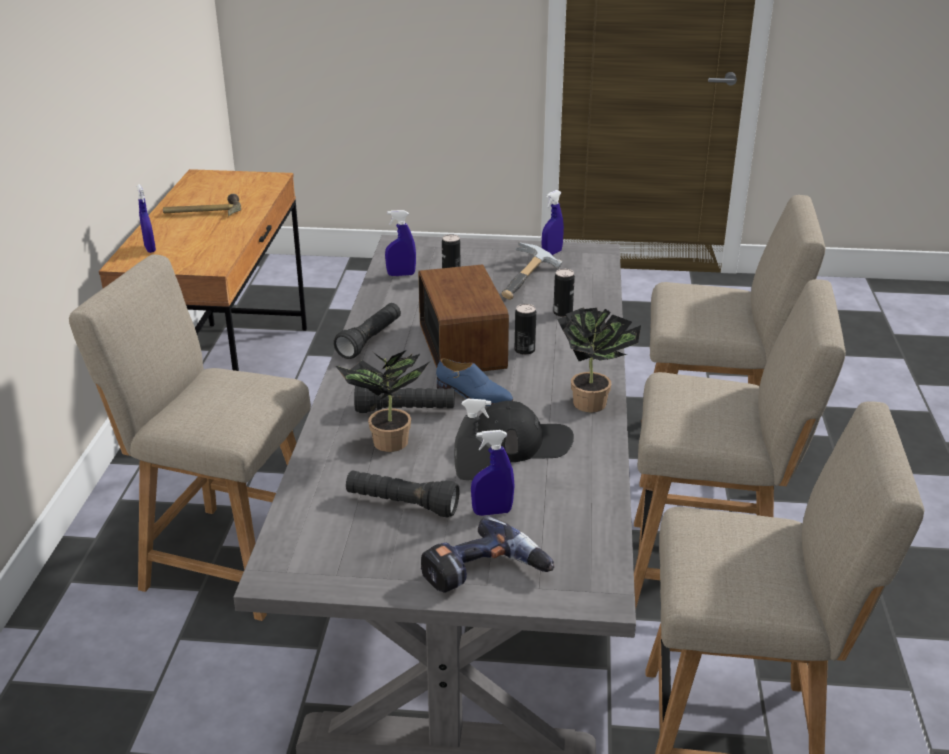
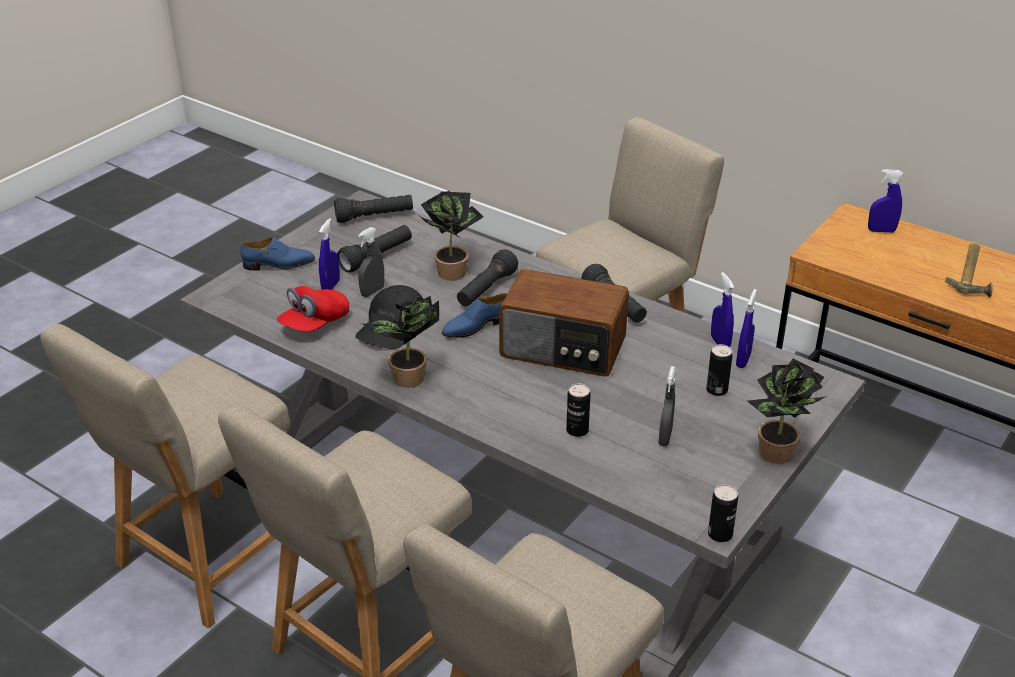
camera: 120 degrees right, 5 degrees up
(305, 547) = (374, 217): none -> black flashlight
(485, 575) = (279, 264): power drill -> blue shoe
(504, 245) = (778, 456): none -> potted plant
(524, 350) = (525, 378): can -> can (720, 534)
(530, 282) = (665, 437): hammer -> grey spray bottle
(551, 253) = (731, 484): blue spray bottle -> blue spray bottle (720, 343)
(570, 491) = (314, 323): none -> red cap

